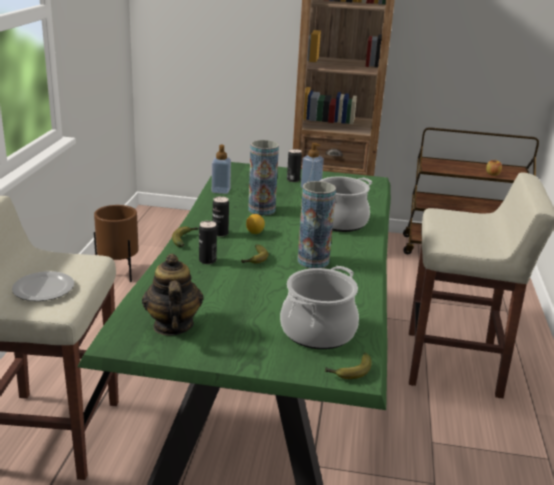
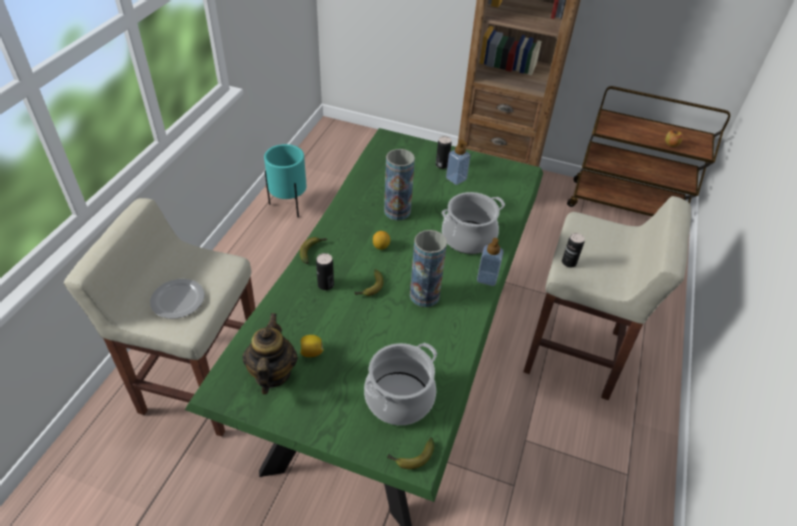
camera: 10 degrees right, 20 degrees up
(119, 274) = (289, 206): brown planter -> turquoise planter
(210, 307) = (311, 352): none -> lemon
(220, 233) = (348, 245): can -> can (569, 262)
(221, 190) = (365, 177): soap dispenser -> soap dispenser (487, 278)

